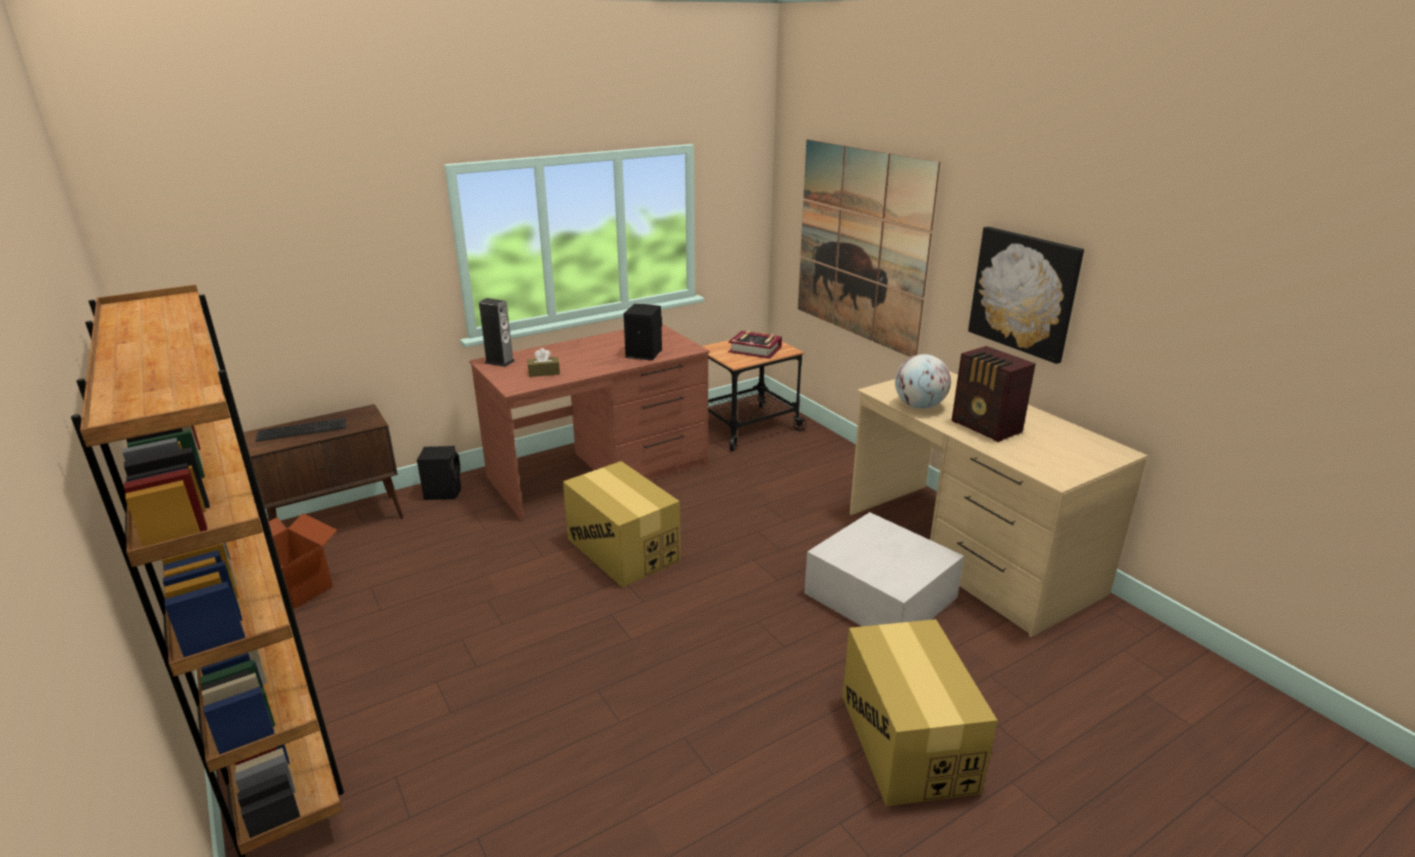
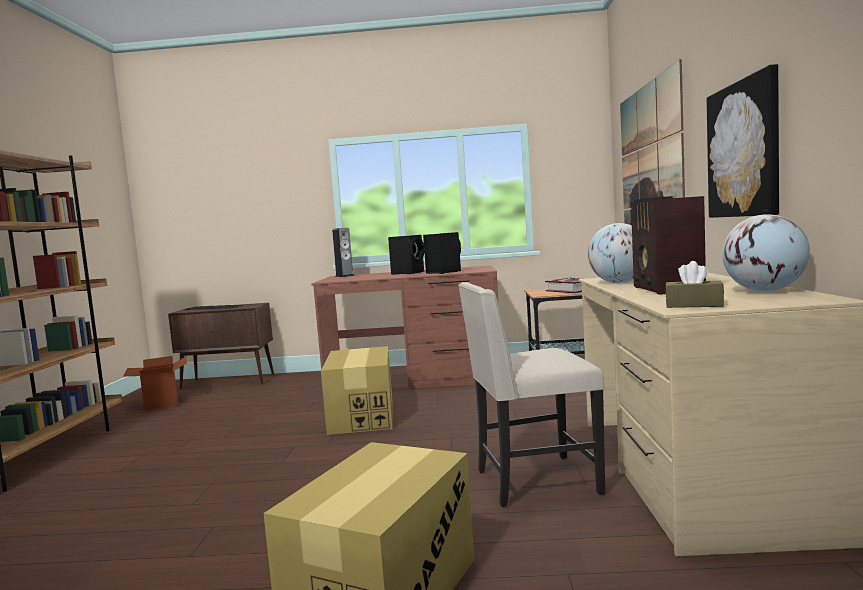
camera: 35 degrees right, 20 degrees down
(443, 492) = (304, 376): black speaker -> black speaker (408, 273)
(544, 372) = (358, 277): brown tissue box -> brown tissue box (694, 305)
(880, 595) = (534, 482): white storage box -> beige chair
(1062, 432) = (765, 291): none -> globe

